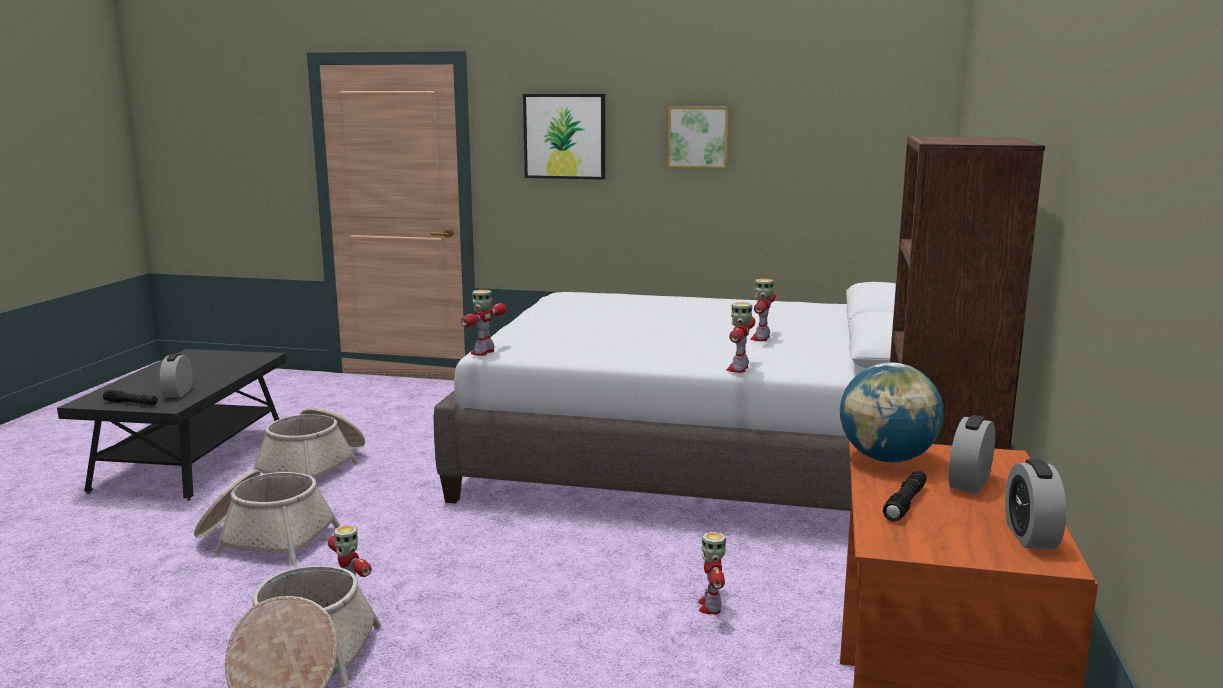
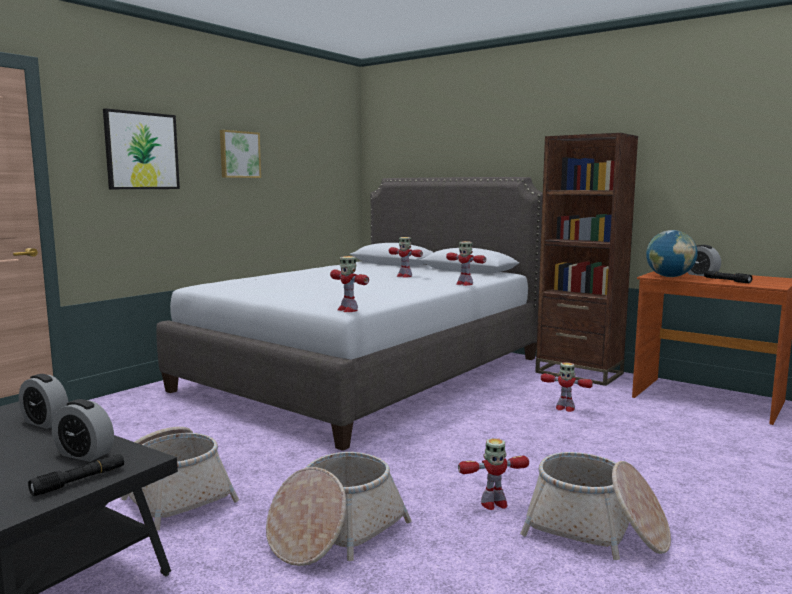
camera: 65 degrees left, 5 degrees down
(1030, 536) = (760, 277): alarm clock -> alarm clock (45, 422)

